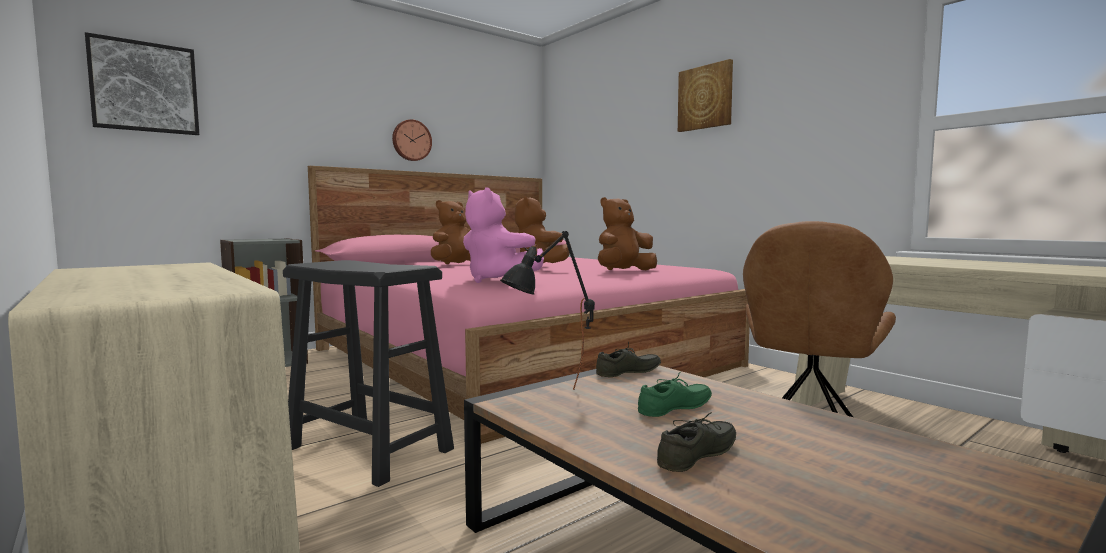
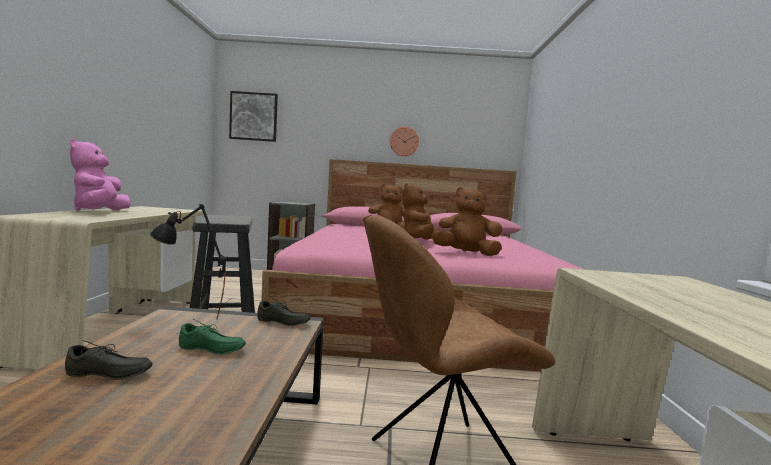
camera: 40 degrees right, 0 degrees up
(496, 280) = (329, 242): pink plush toy -> pink plush toy (100, 211)
(705, 97) = (611, 90): picture -> none

